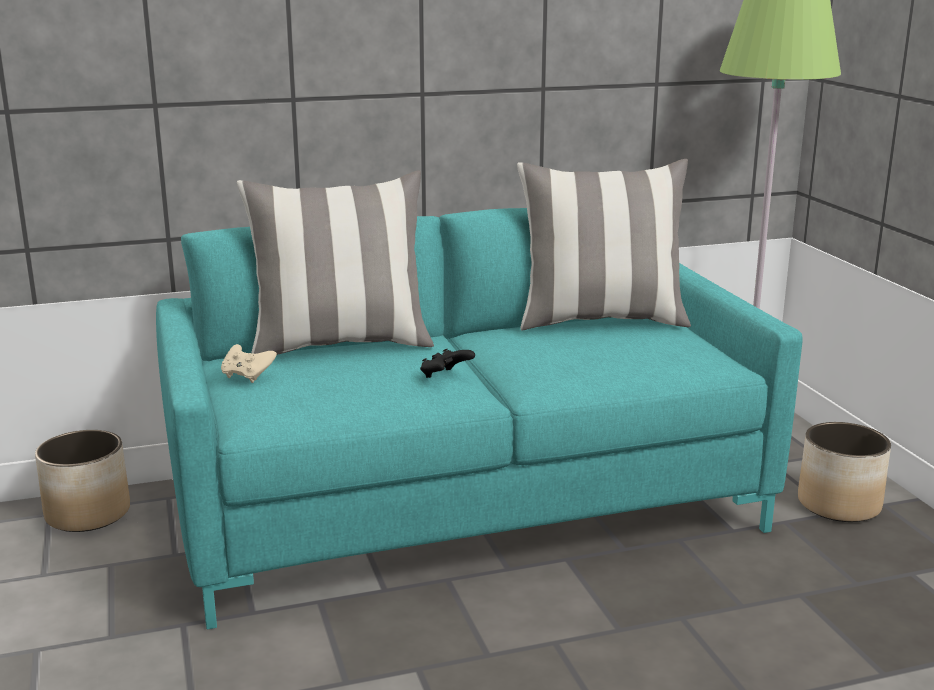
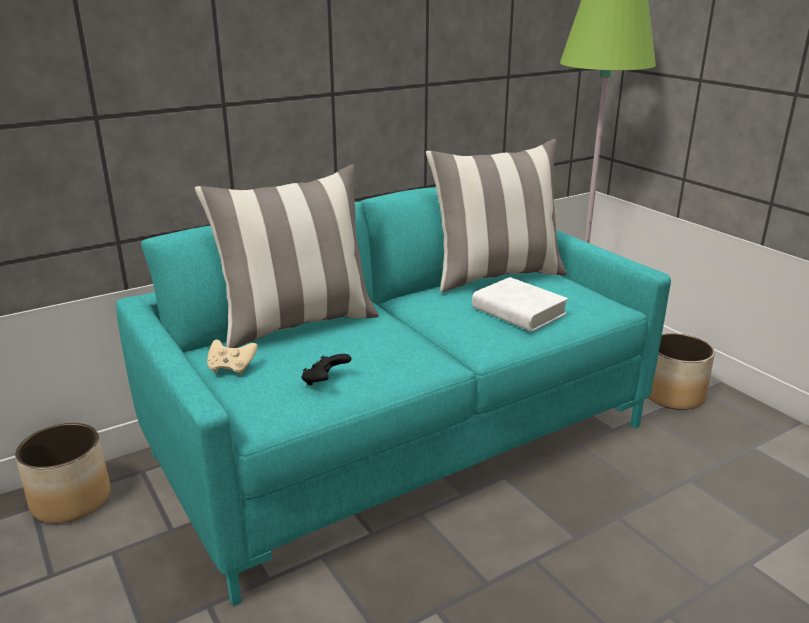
camera: 15 degrees left, 5 degrees up
(445, 377) = (407, 346): black game controller -> black game controller (325, 381)
(599, 357) = (518, 311): none -> white book

